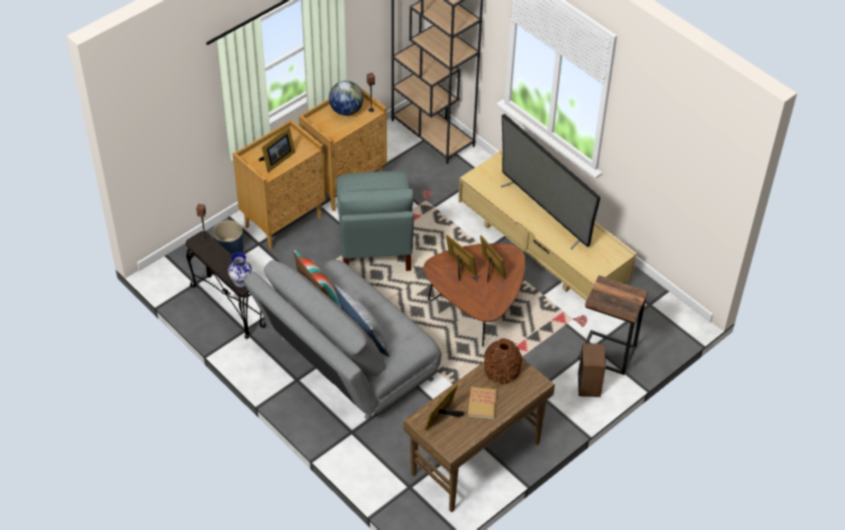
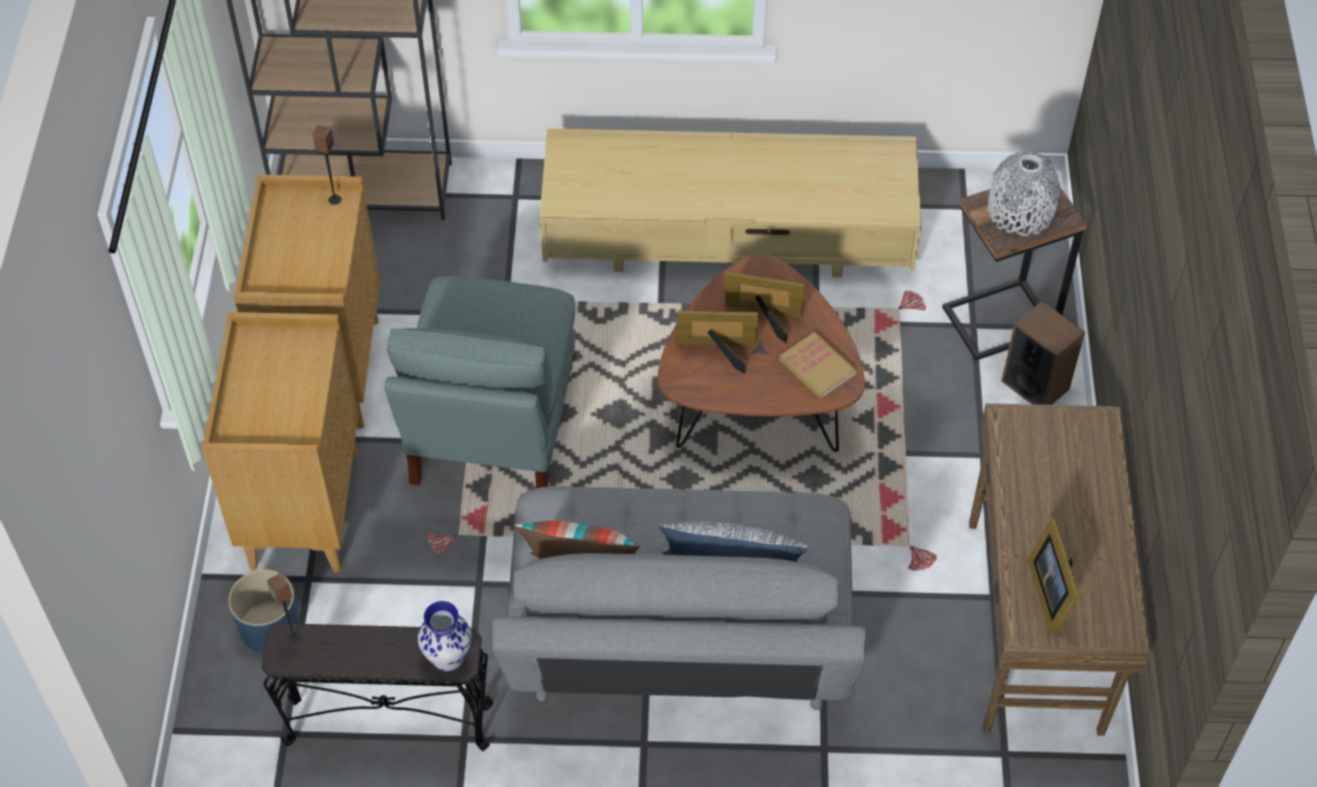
camera: 45 degrees left, 5 degrees up
(276, 160) = (286, 400): picture frame -> none
(346, 110) = (295, 231): globe -> none
(374, 244) = (492, 429): grey armchair -> grey armchair turned 60 degrees clockwise
(482, 404) = (1072, 524): book -> book (817, 367)
(502, 370) = (1030, 448): brown vase -> none
(545, 211) = (722, 172): television -> none
(615, 296) = (1020, 212): none -> grey vase

